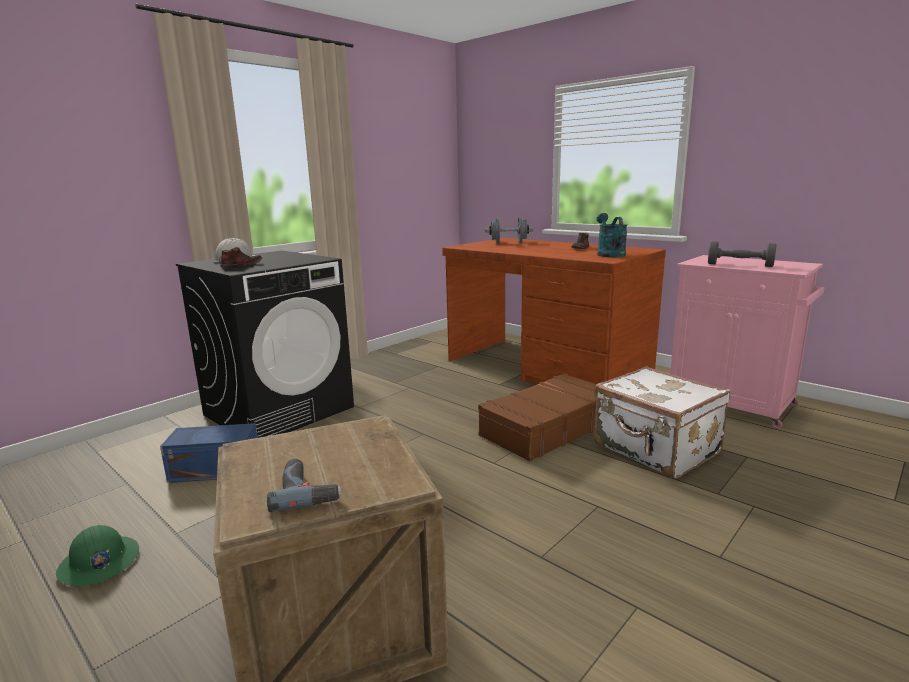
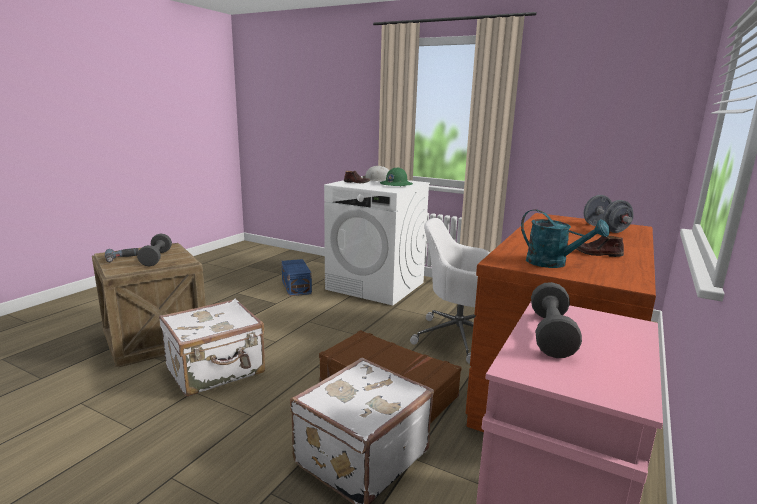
camera: 75 degrees right, 0 degrees up
(99, 563) = (217, 285): green hard hat -> green hard hat (396, 184)
(279, 410) = (376, 286): black washing machine -> white washing machine
(337, 452) = (156, 258): none -> grey dumbbell
(456, 386) = (459, 338): none -> white office chair
(485, 539) = (216, 370): none -> white suitcase
(609, 254) = (553, 264): turquoise watering can -> turquoise watering can turned 60 degrees clockwise

